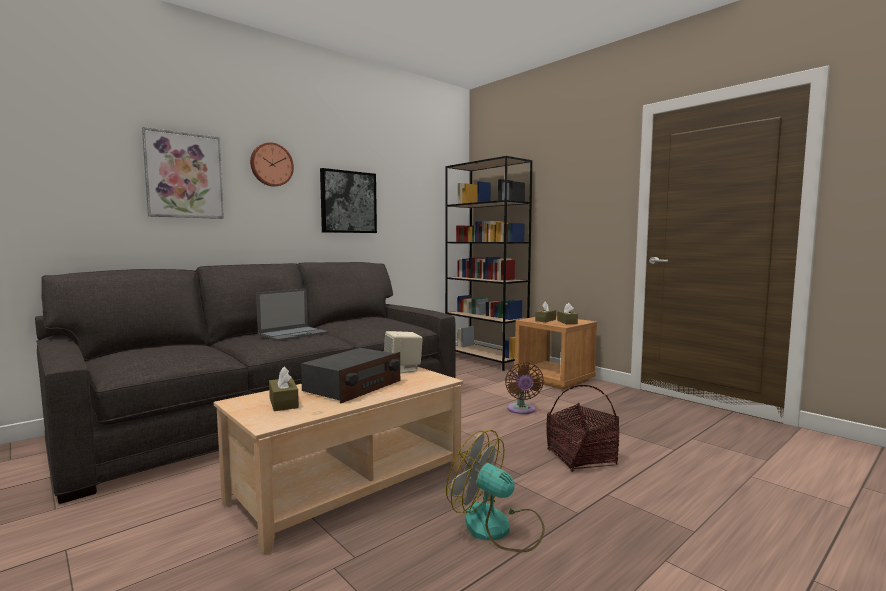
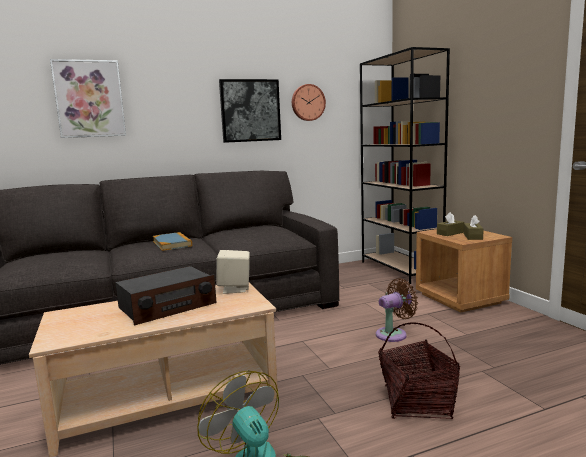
camera: 20 degrees right, 5 degrees up
(271, 165) = (169, 81): wall clock -> wall clock (307, 102)
(283, 403) = (91, 319): brown tissue box -> none
(294, 334) = (172, 243): laptop -> book
(521, 410) = (394, 334): brown fan -> brown fan turned 135 degrees counterclockwise

